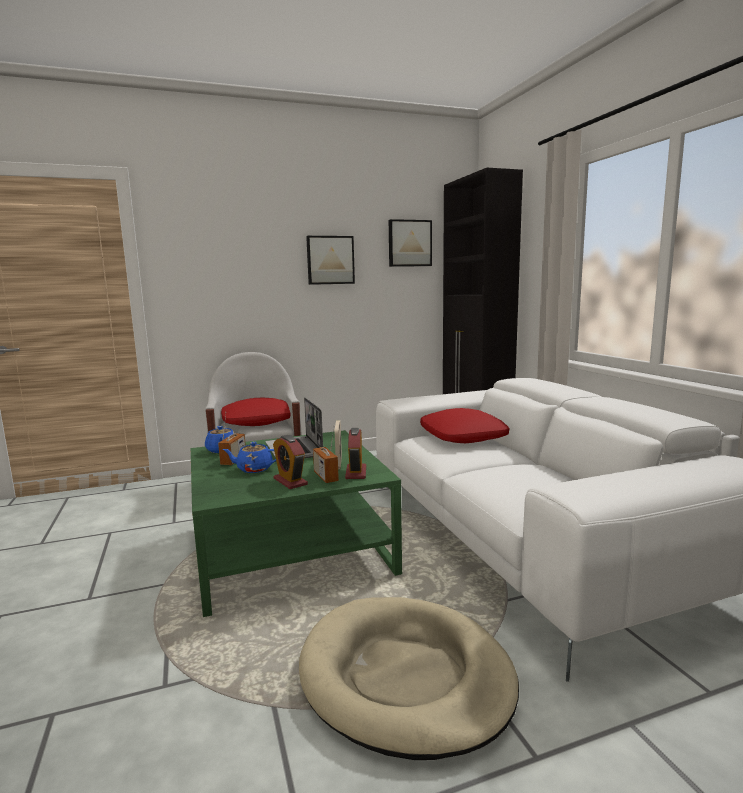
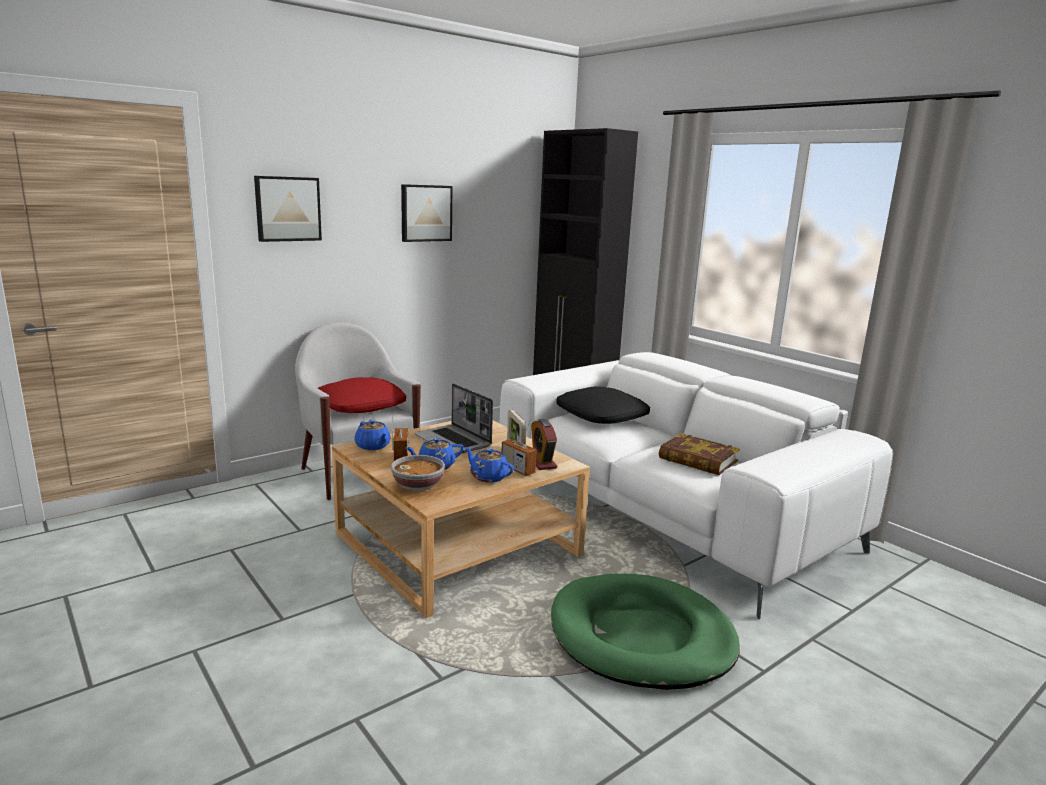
camera: 20 degrees left, 5 degrees up
(218, 484) = (418, 485): none -> bowl
(290, 481) = (488, 477): alarm clock -> blue teapot
(290, 549) = (457, 544): green coffee table -> beige coffee table
(405, 677) = (641, 636): beige dog bed -> green dog bed
(409, 243) = (506, 195): picture -> picture (287, 209)
(464, 437) = (602, 416): red pillow -> black pillow
(532, 482) = (697, 460): none -> book

